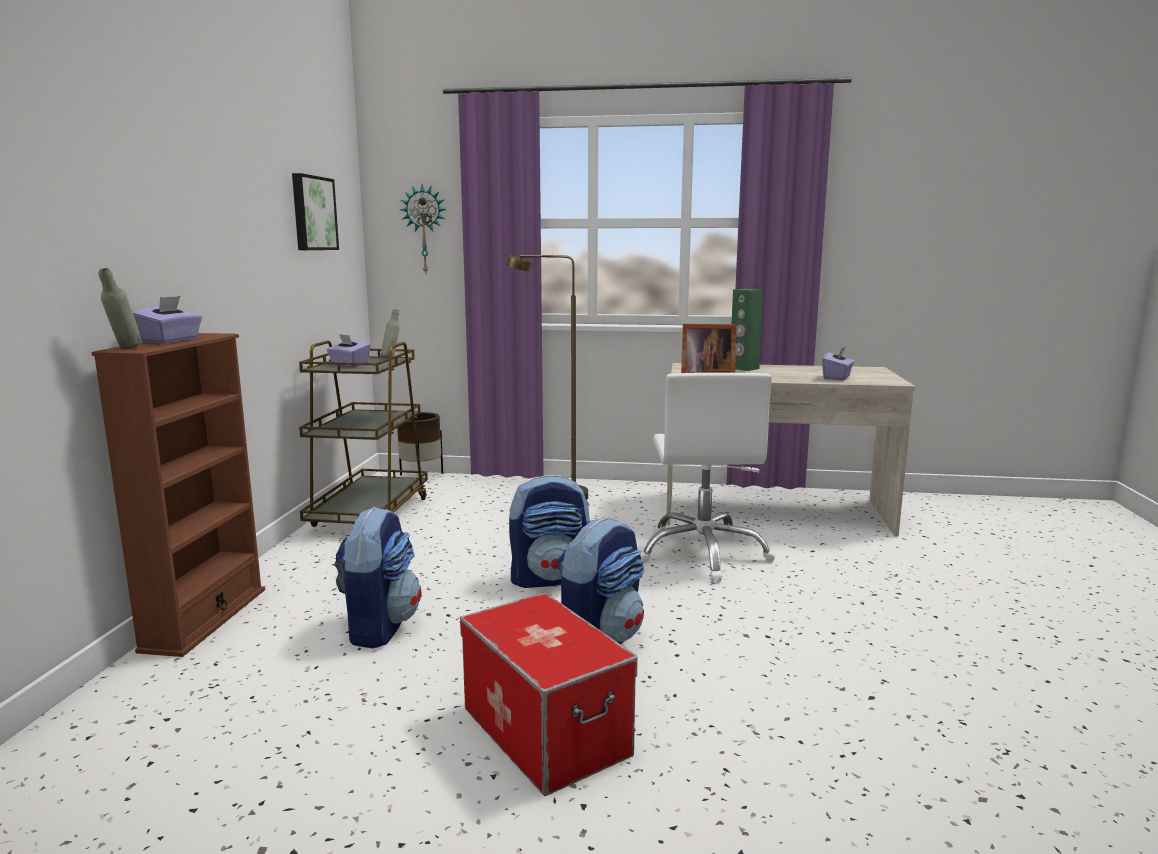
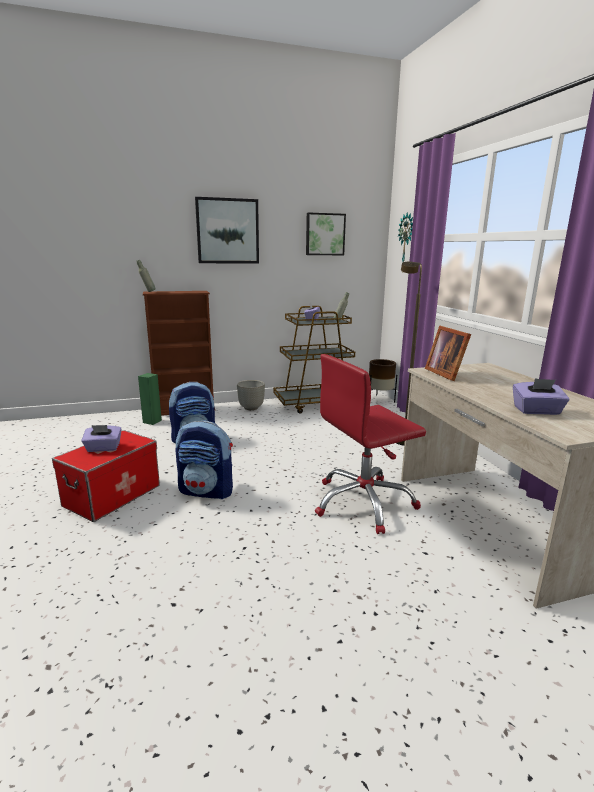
camera: 65 degrees right, 5 degrees up
(171, 340) = (176, 291): purple tissue box -> purple tissue box (103, 448)
(206, 202) = (227, 231): none -> picture
(307, 559) = (251, 408): none -> grey planter
(550, 578) = (275, 462): backpack -> none
(703, 553) = (363, 503): white office chair -> red office chair
(744, 368) = (509, 380): green speaker -> green speaker (152, 421)

